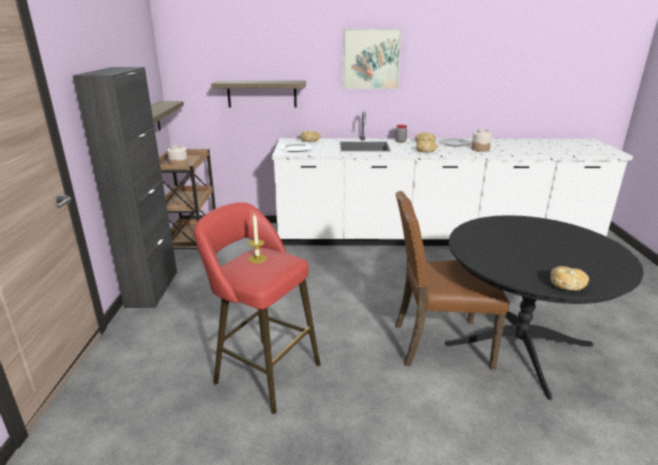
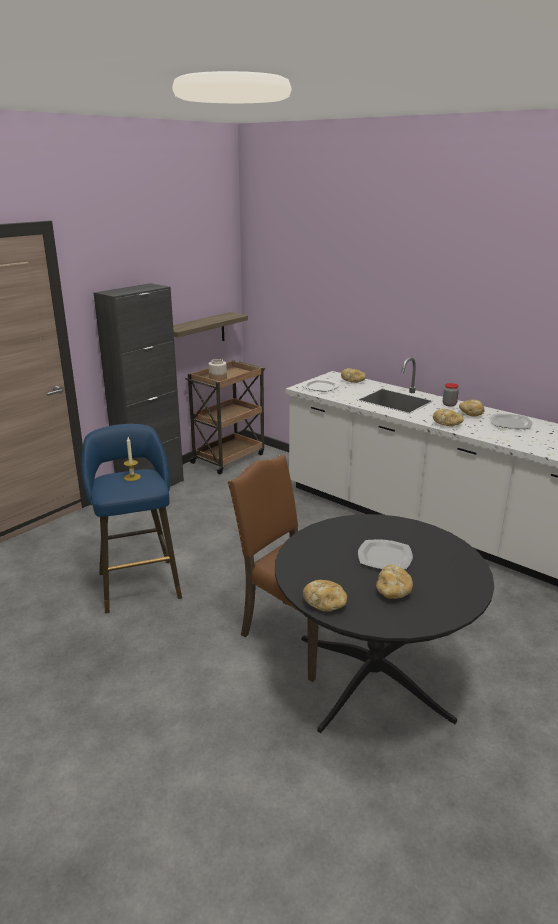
camera: 40 degrees right, 0 degrees up
(262, 94) = (322, 319): shelf -> none
(263, 371) = (138, 582): red stool -> blue stool
(371, 59) = (435, 296): picture -> none
(480, 149) = (524, 439): jar -> none
(529, 243) = (384, 557): none -> plate
(576, 260) = (393, 591): none -> bread

